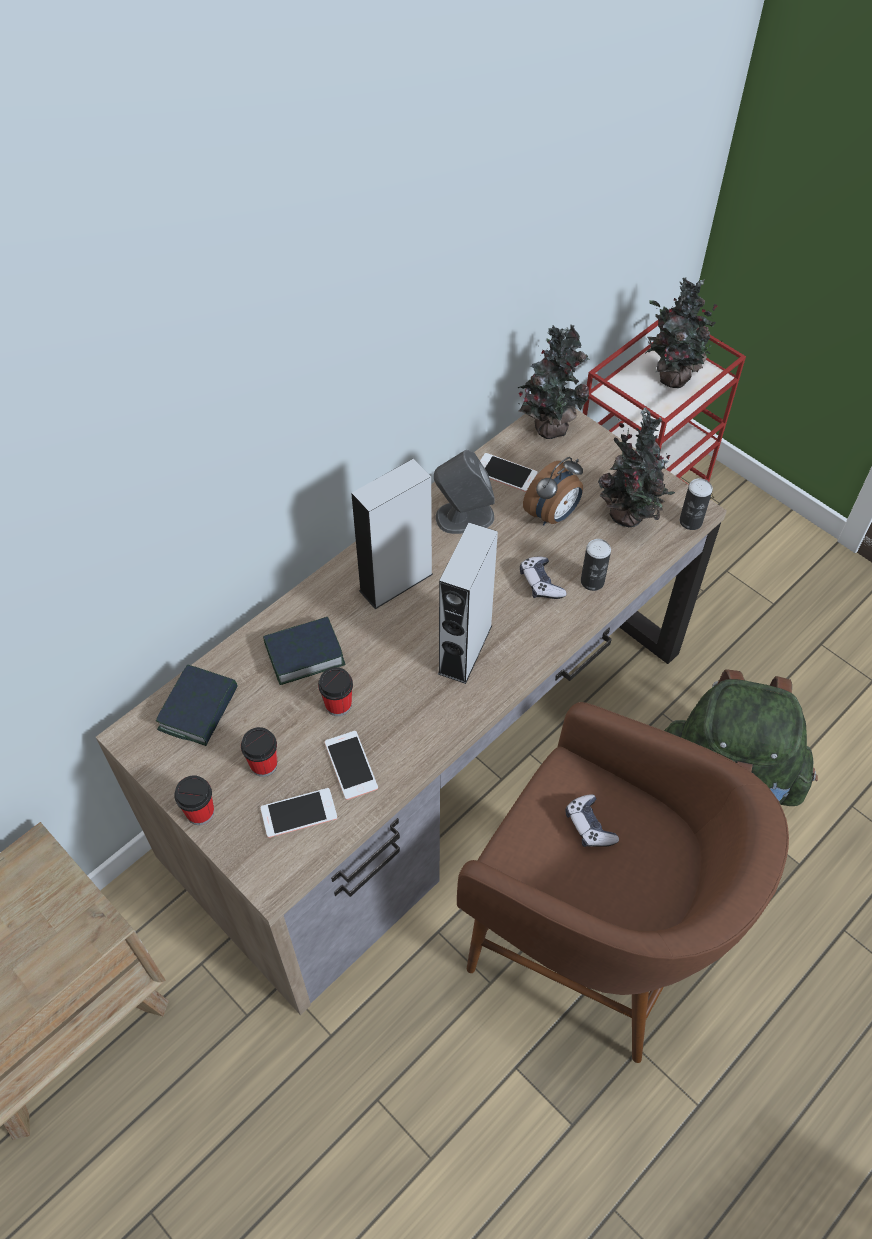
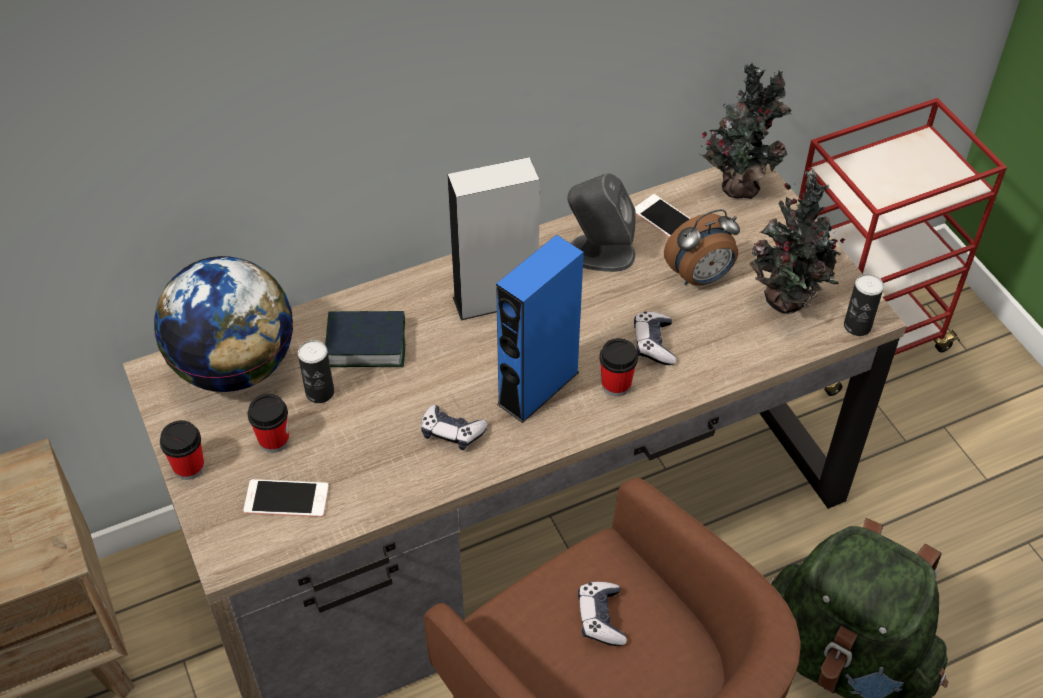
camera: 20 degrees right, 5 degrees down
(199, 709) = (235, 367): book -> globe
(338, 705) = (377, 404): cup -> cup (616, 385)
(351, 765) = (362, 468): phone -> none
(411, 710) = (452, 432): none -> game controller
(465, 649) = (538, 388): grey speaker -> blue speaker
(592, 581) = (713, 358): can -> can (320, 392)
(670, 377) = (913, 172): potted plant -> none

